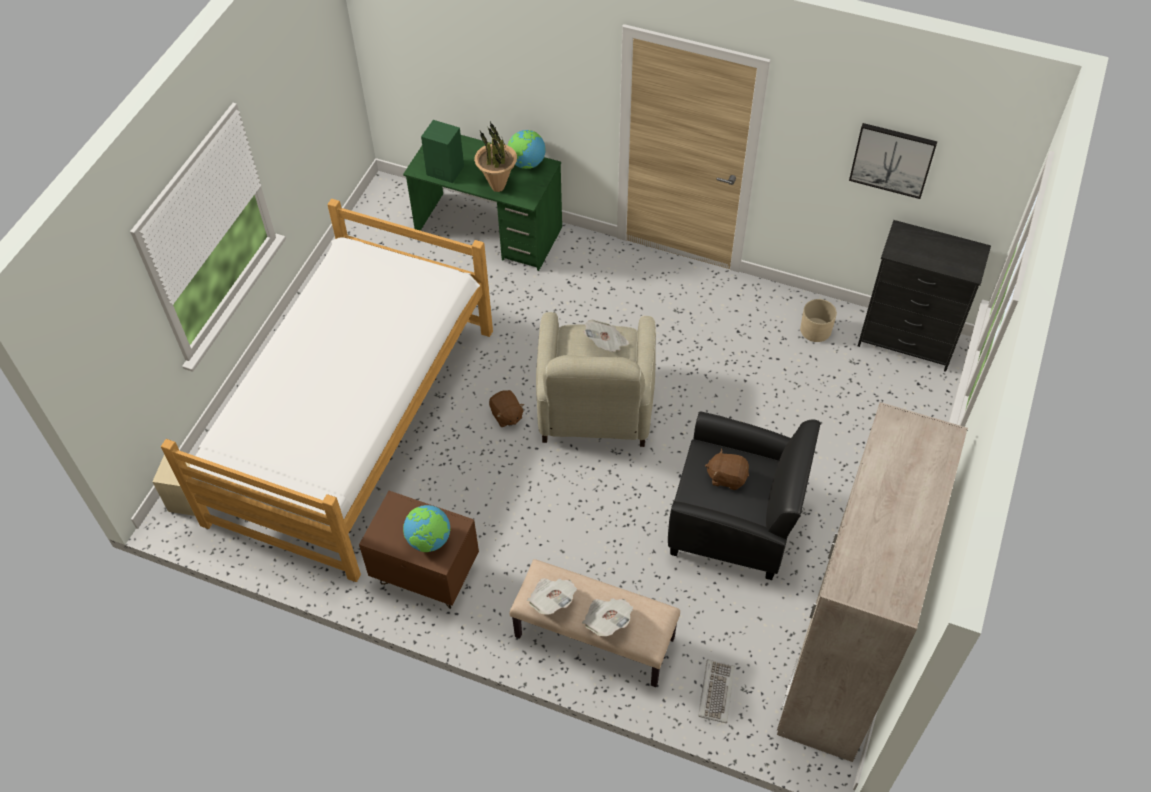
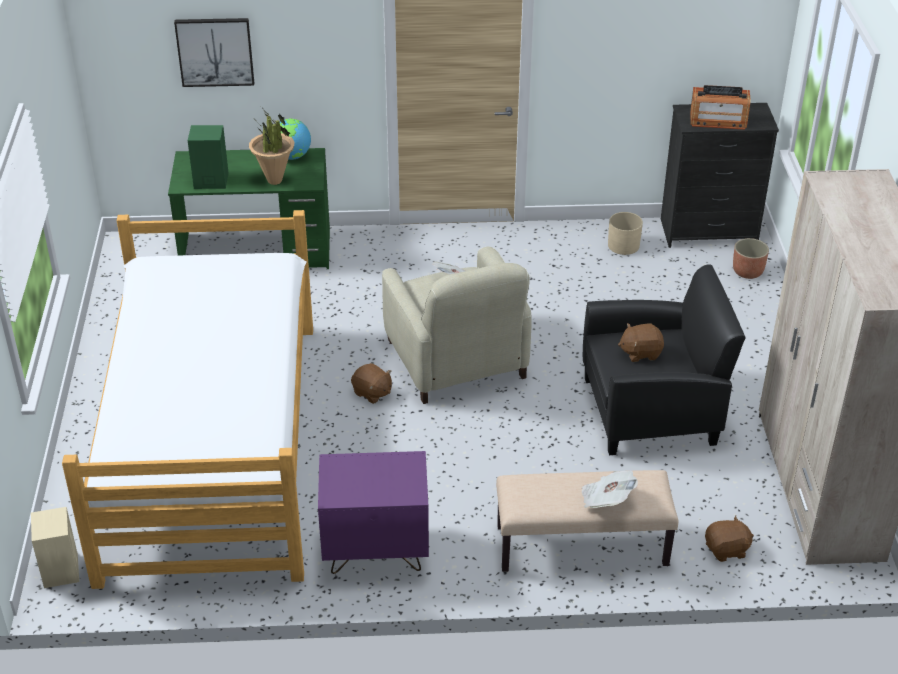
camera: 25 degrees left, 15 degrees down
(426, 575) = (375, 551): brown nightstand -> purple nightstand
(429, 540) = (391, 482): globe -> none
(551, 600) = (541, 500): newspaper -> none
(715, 691) = (726, 550): keyboard -> brown plush toy
(892, 159) = (664, 38): picture -> picture (215, 51)
(916, 399) = (747, 272): none -> planter
(925, 254) = (718, 121): none -> radio

